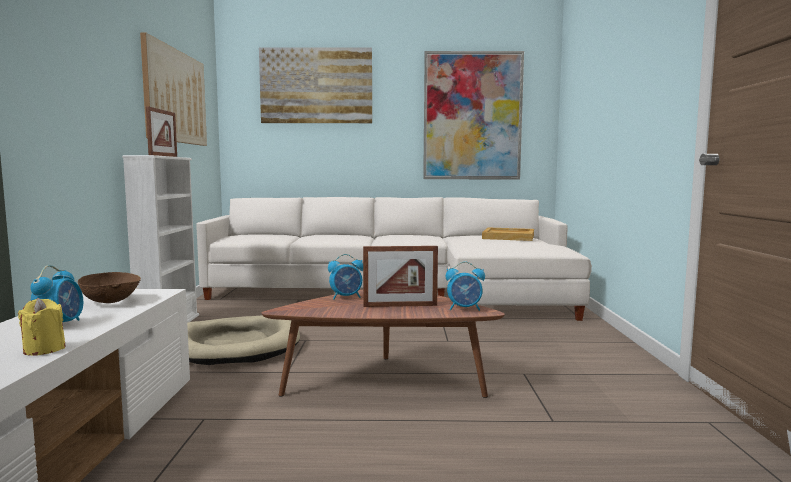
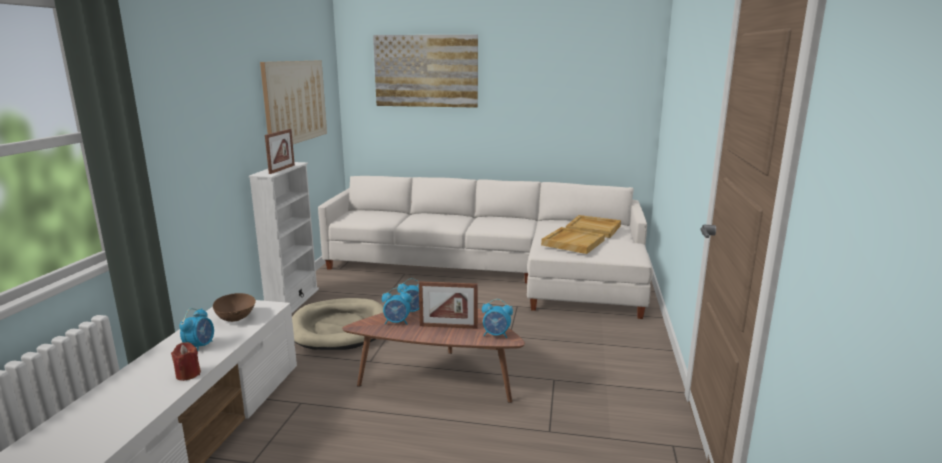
camera: 10 degrees right, 10 degrees up
(44, 349) = (188, 374): yellow candle -> red candle
(332, 305) = (397, 322): none -> alarm clock
(472, 116) = (574, 102): picture -> none
(496, 243) = (572, 242): none -> beige tray

